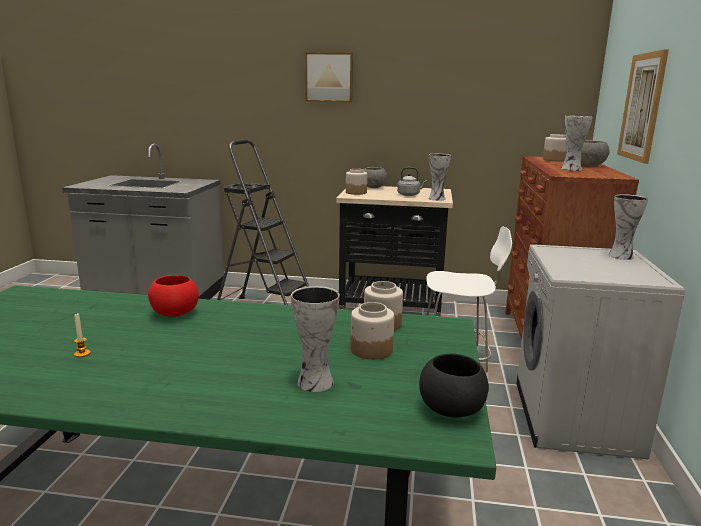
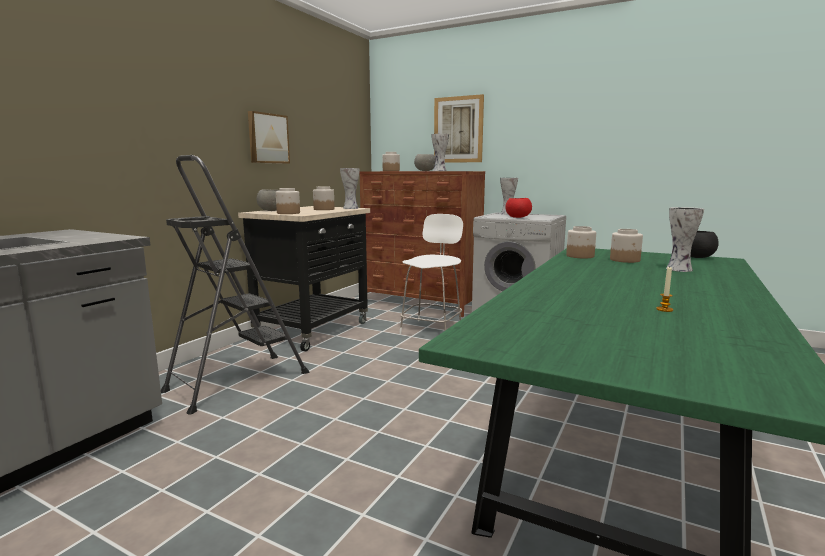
camera: 70 degrees left, 5 degrees down
(174, 314) = (558, 288): red bowl -> red bowl (518, 217)
(329, 77) = (203, 87): picture -> picture (267, 138)
(409, 195) = (324, 209): grey kettle -> jar

